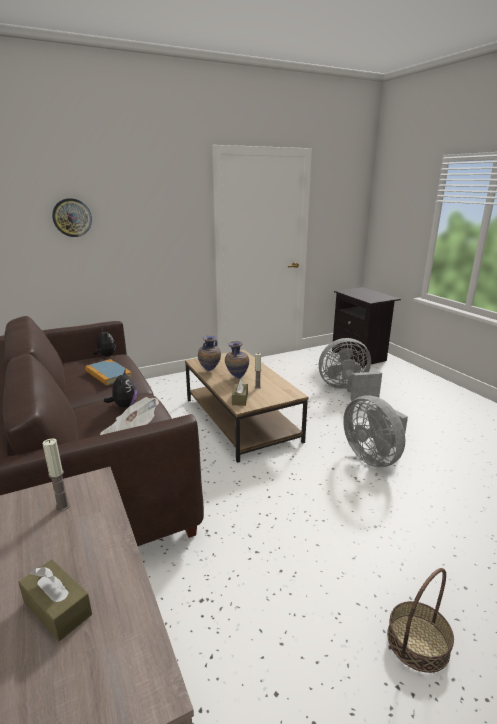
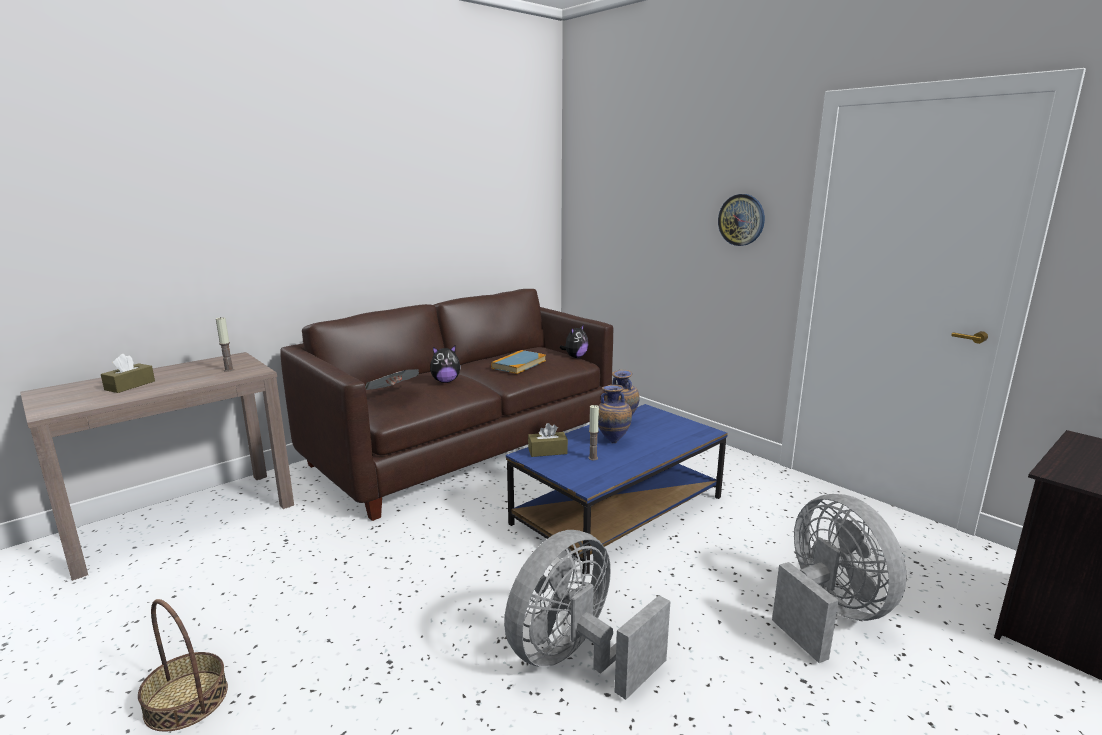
camera: 75 degrees right, 5 degrees down
(72, 217) = (635, 198): wall clock -> wall clock (741, 220)
(240, 419) = (619, 509): brown coffee table -> blue coffee table

